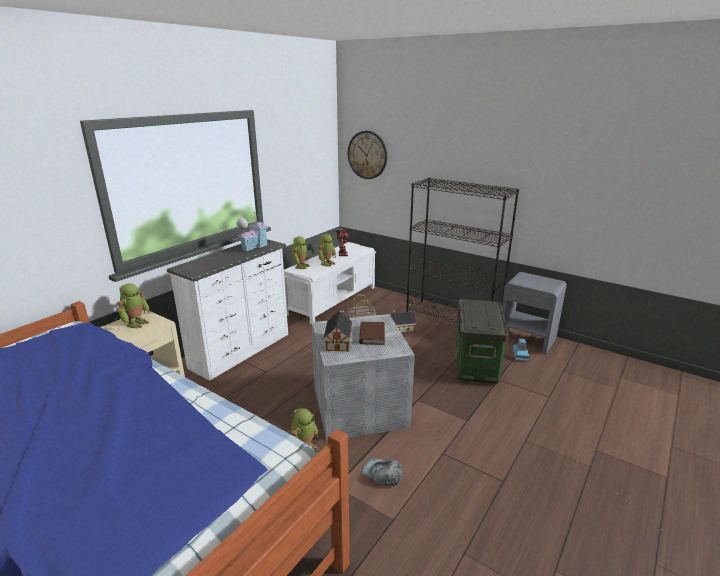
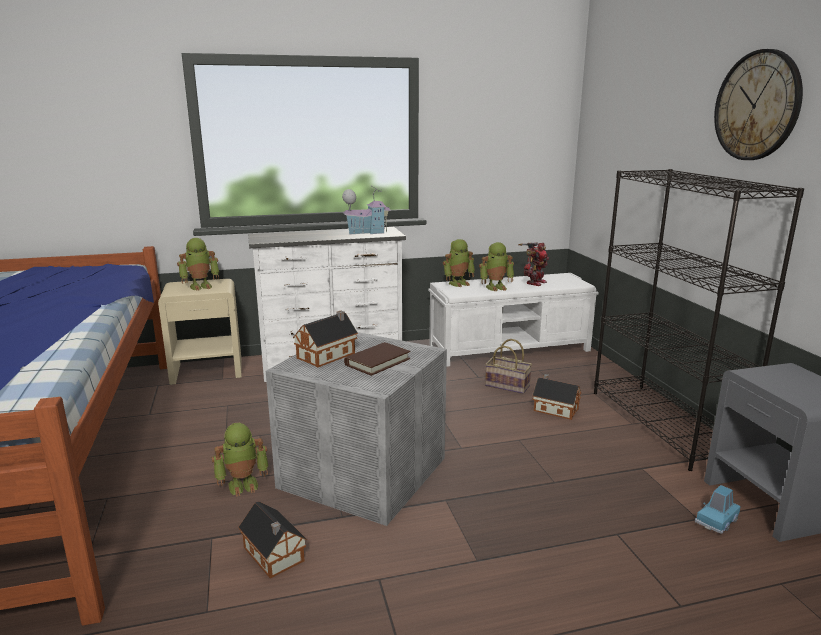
camera: 40 degrees right, 5 degrees down
(367, 155) = (607, 136): wall clock -> wall clock (757, 106)
(382, 473) = (274, 556): grey cap -> toy house
(475, 364) = (606, 497): storage box -> none

